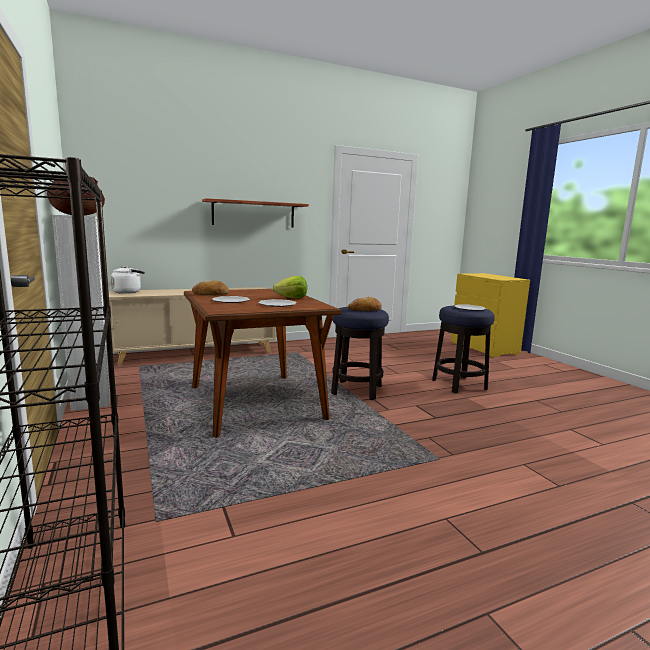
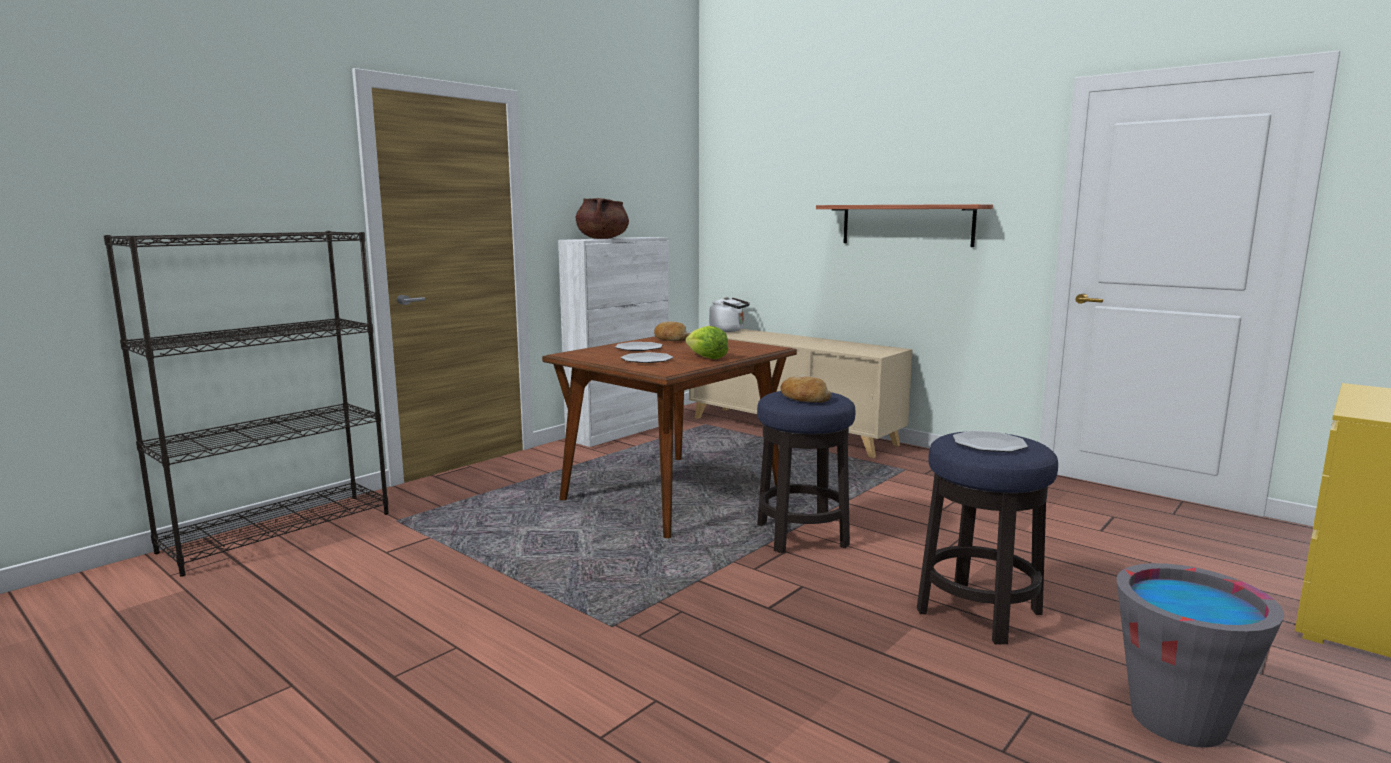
camera: 65 degrees right, 0 degrees up
(541, 385) = (1177, 720): none -> grey bucket

